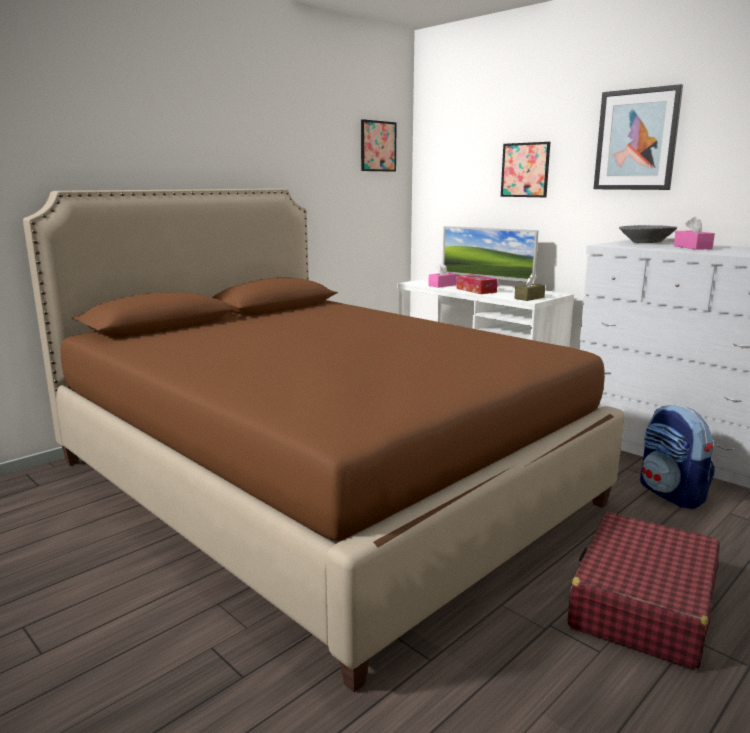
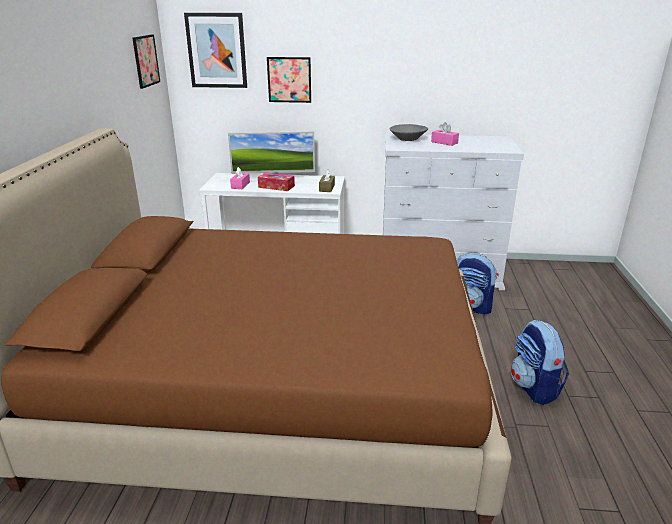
camera: 40 degrees left, 10 degrees up
(636, 140) = (381, 59): picture -> picture (217, 50)
(642, 605) = (534, 388): red suitcase -> backpack

